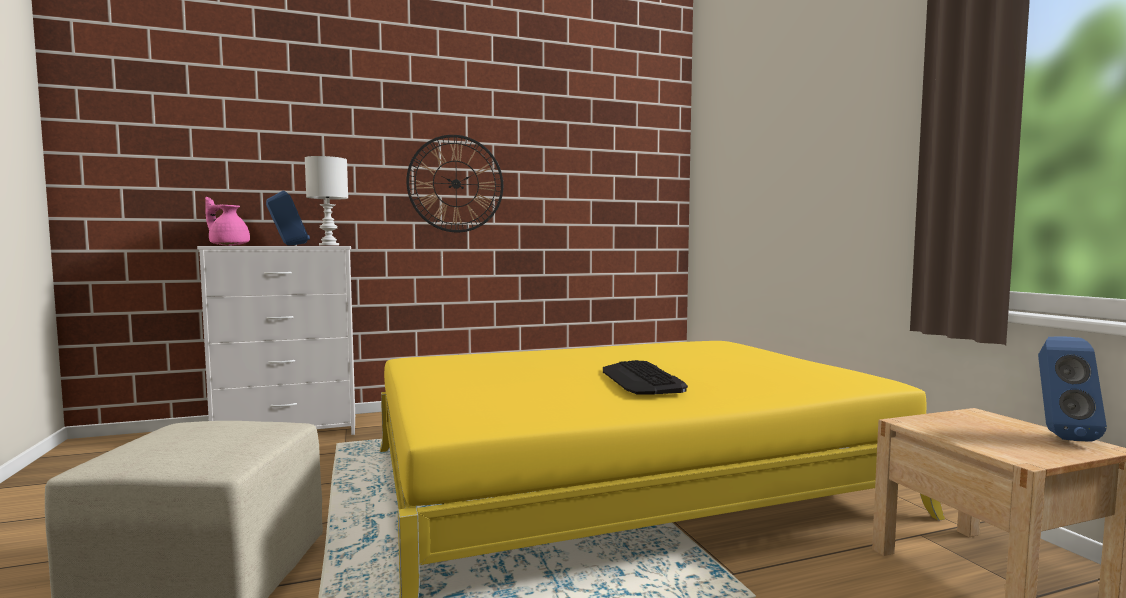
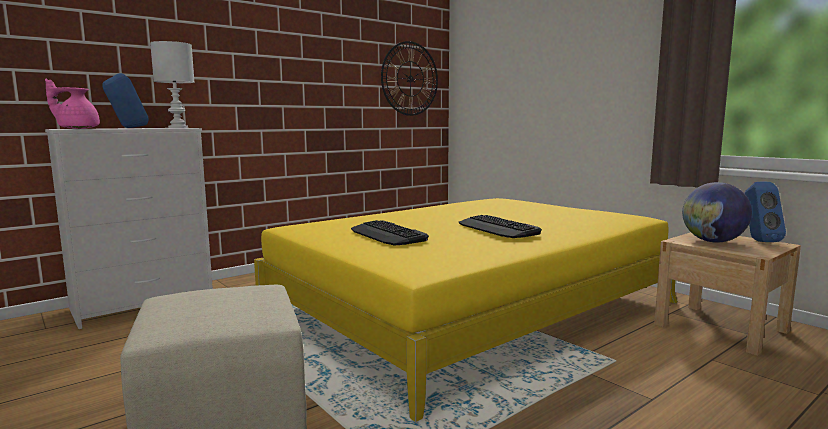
camera: 20 degrees left, 5 degrees up
(456, 184) = (272, 70): wall clock -> wall clock (410, 79)
(496, 376) = (387, 234): none -> keyboard
(969, 429) = (713, 241): none -> globe

